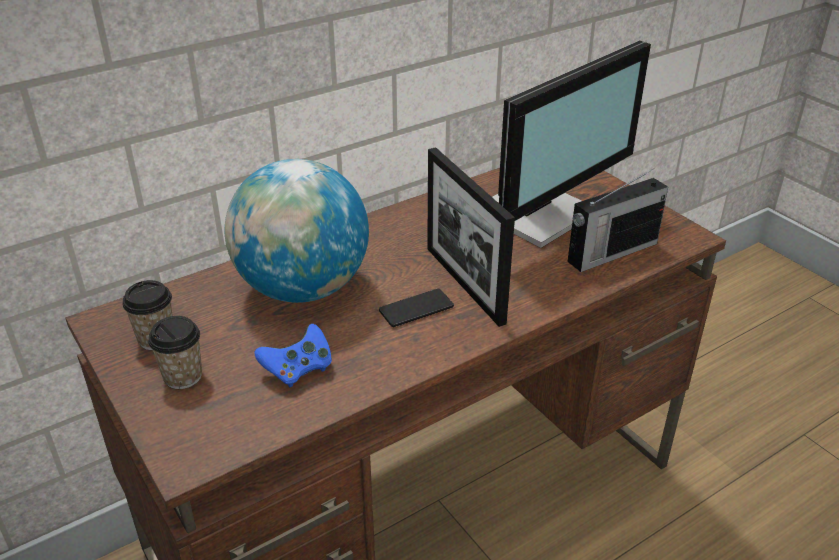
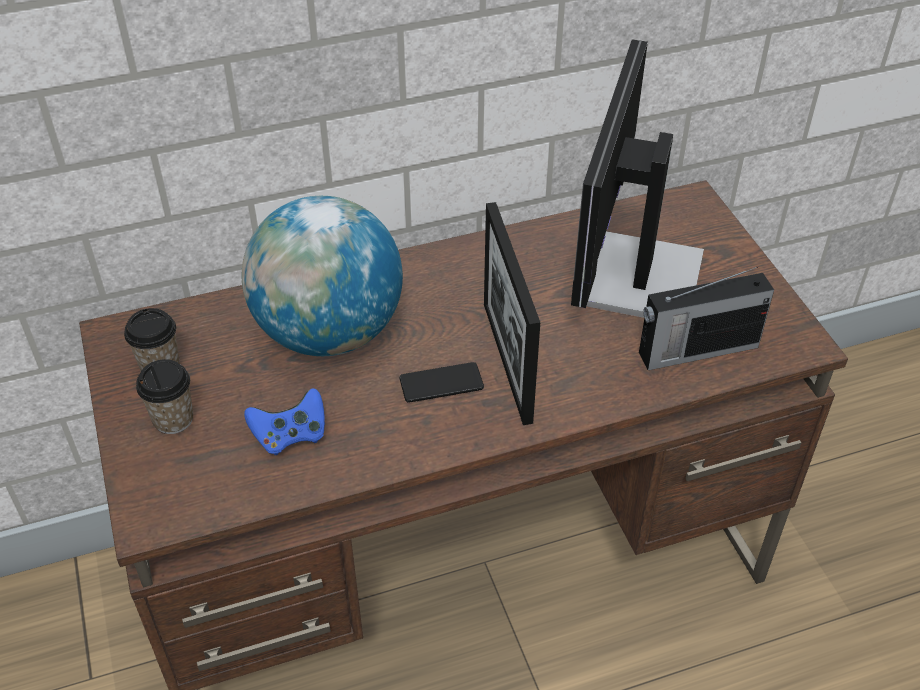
camera: 15 degrees right, 10 degrees up
(540, 214) = (635, 279): monitor -> monitor turned 135 degrees clockwise

